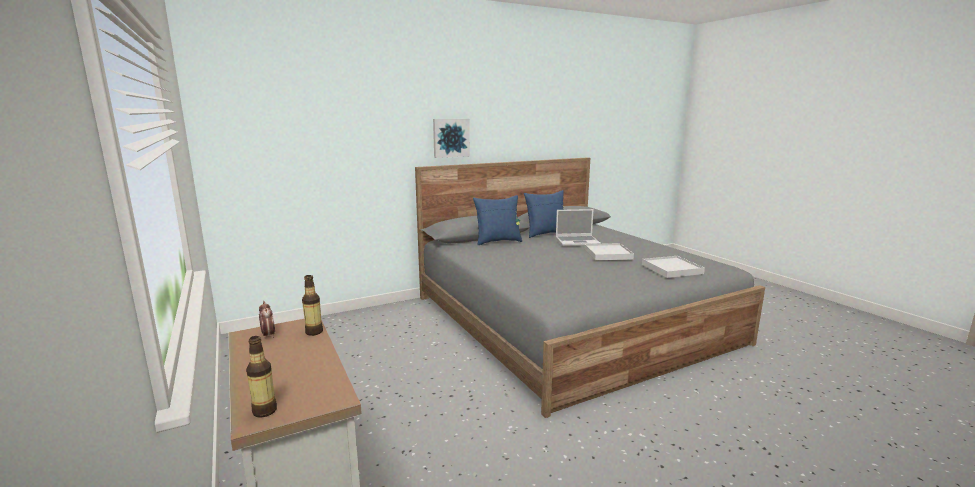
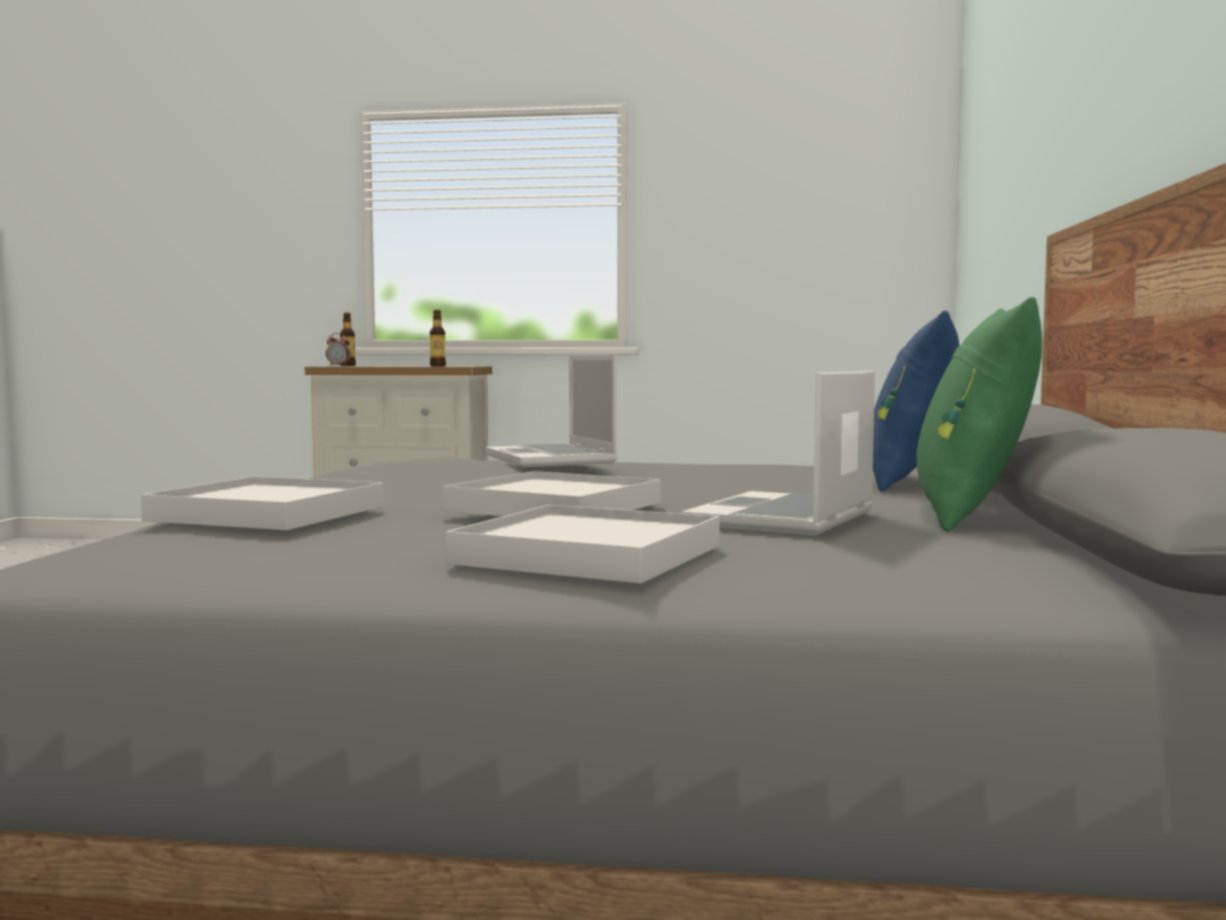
camera: 125 degrees right, 10 degrees down
(268, 335) = (460, 366): alarm clock -> alarm clock (338, 366)
(450, 138) = (1117, 119): picture -> none
(545, 234) = (971, 515): blue pillow -> green pillow
(545, 269) = (552, 459): none -> laptop
(637, 244) = (588, 555): none -> white tray

